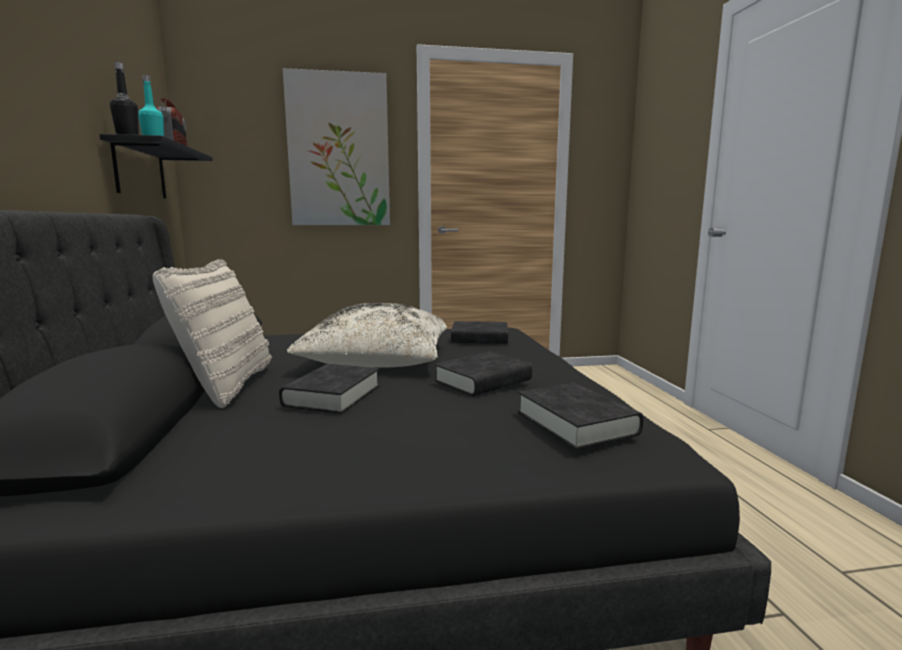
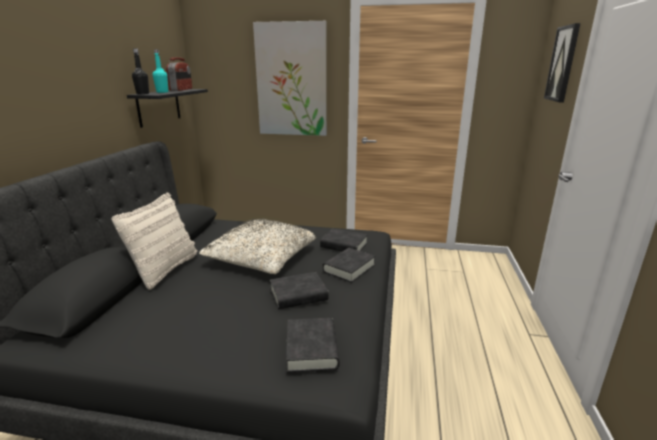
camera: 20 degrees right, 10 degrees up
(332, 395) = (207, 291): black book -> black book (349, 268)
(673, 123) = (562, 64): none -> picture

